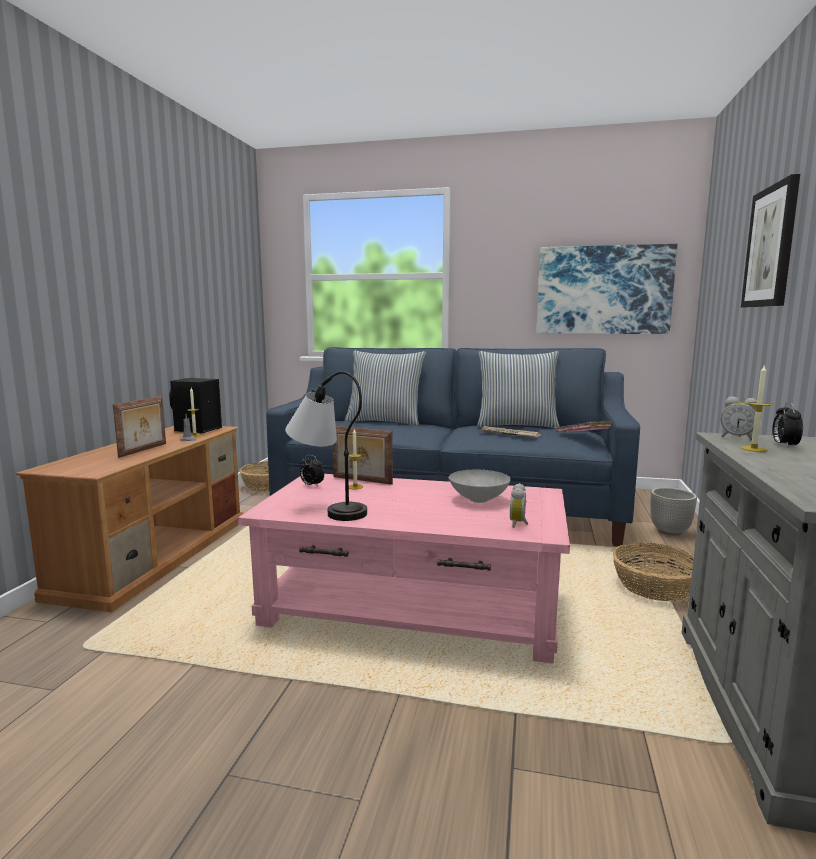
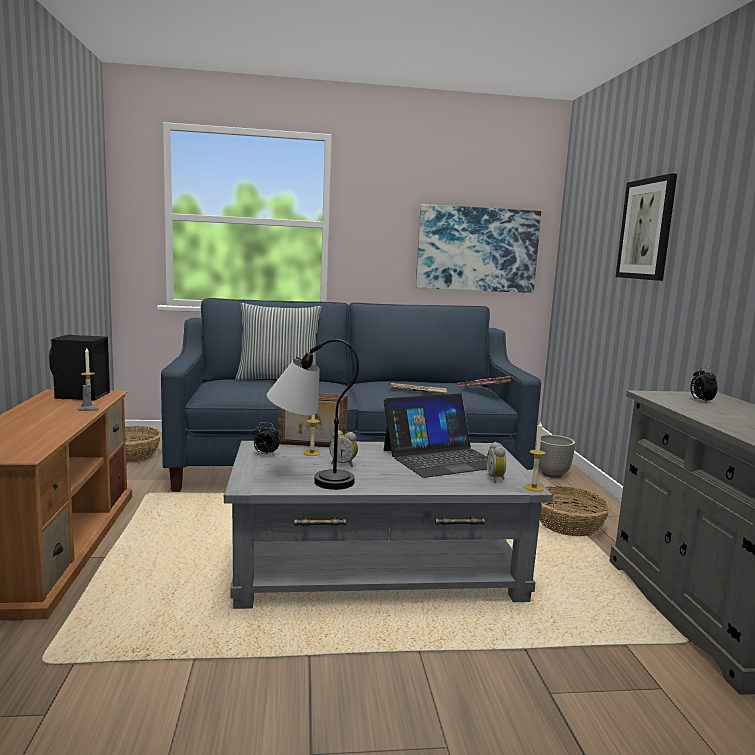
camera: 20 degrees left, 0 degrees up
(144, 450) = (49, 425): picture frame -> none
(413, 607) = (378, 569): pink coffee table -> grey coffee table
(479, 499) = (441, 458): grey bowl -> laptop
(516, 425) = (414, 381): pillow -> none
(738, 438) = (662, 395): alarm clock -> alarm clock (343, 464)
(754, 449) = (685, 405): candle -> candle (534, 488)

